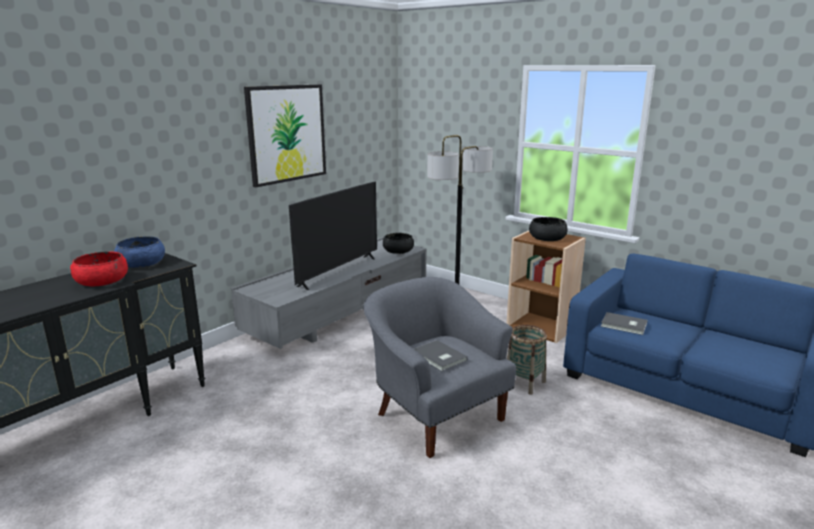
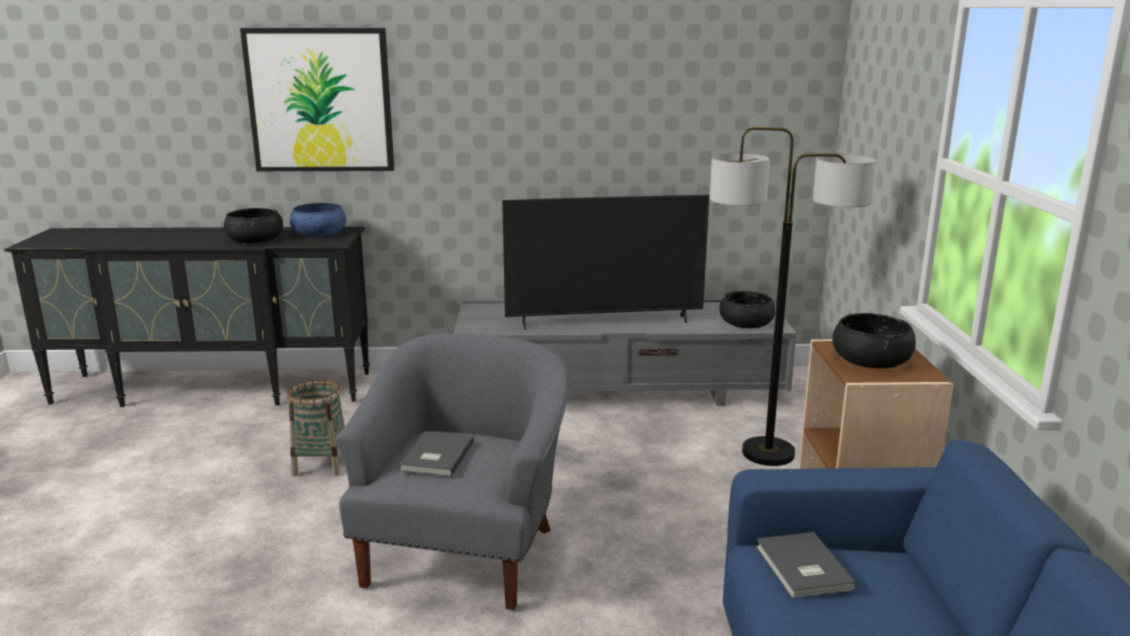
camera: 50 degrees right, 0 degrees up
(102, 281) = (255, 239): red bowl -> black bowl
(287, 133) = (581, 101): picture -> picture (320, 100)
(524, 383) = (645, 590): basket -> basket (321, 464)

